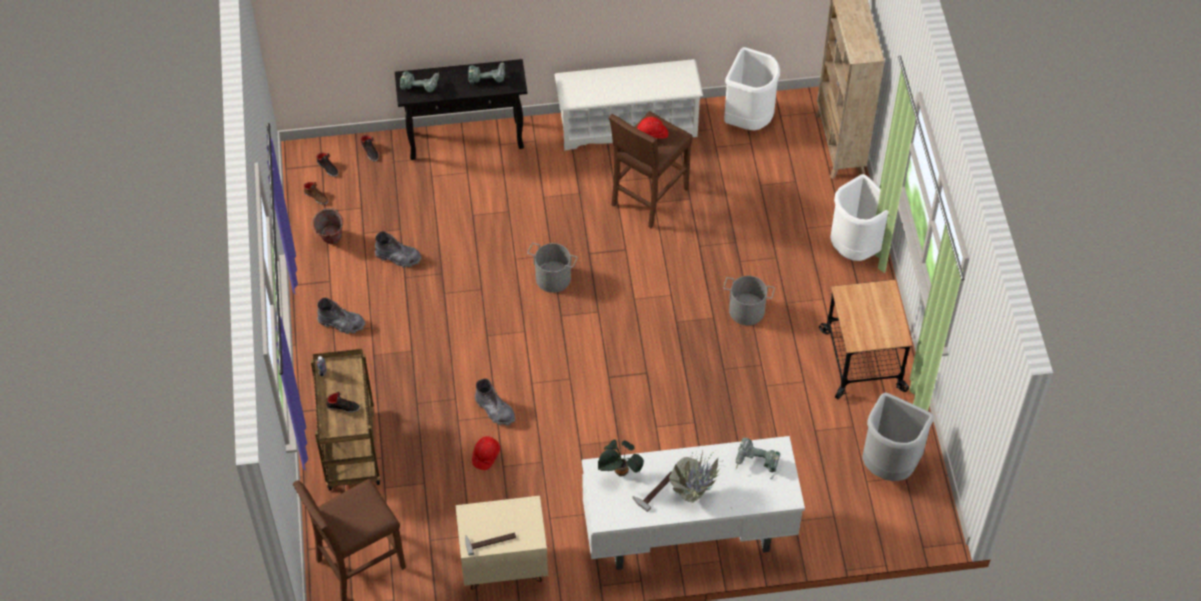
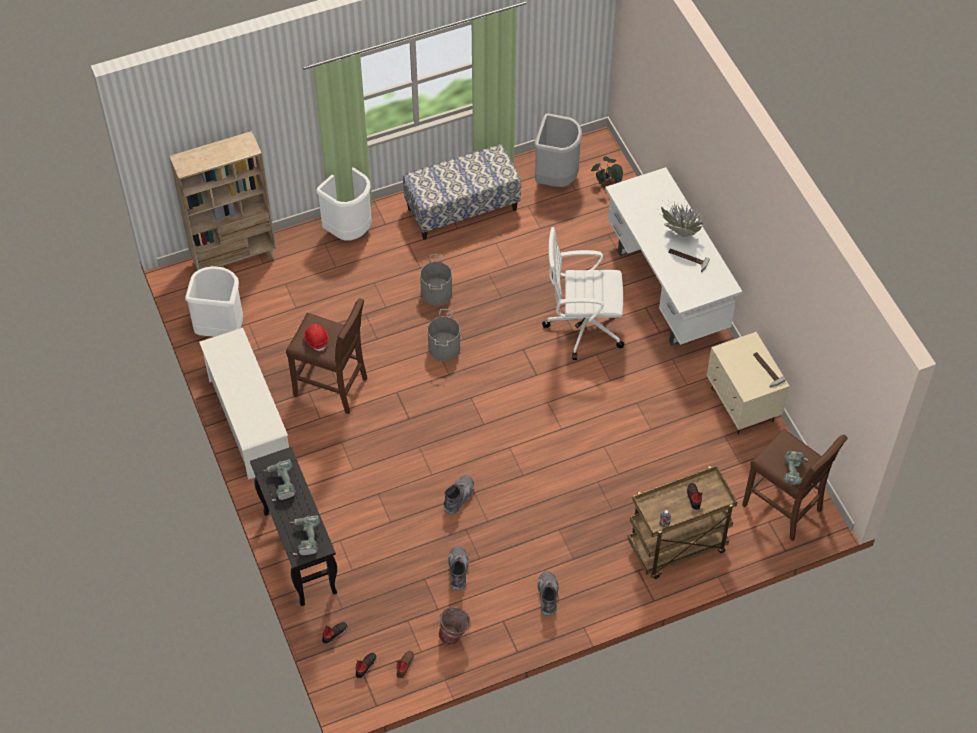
camera: 105 degrees left, 0 degrees up
(486, 455) = (645, 444): red hard hat -> none
(495, 410) = (598, 449): grey boot -> grey boot (459, 497)
(553, 277) = (444, 439): grey bucket -> grey bucket (443, 348)
(620, 472) = (681, 285): potted plant -> potted plant (606, 185)
(661, 437) = (583, 326): none -> white office chair
(756, 463) = (638, 202): power drill -> power drill (796, 474)
(863, 360) = (462, 208): cart -> bench

